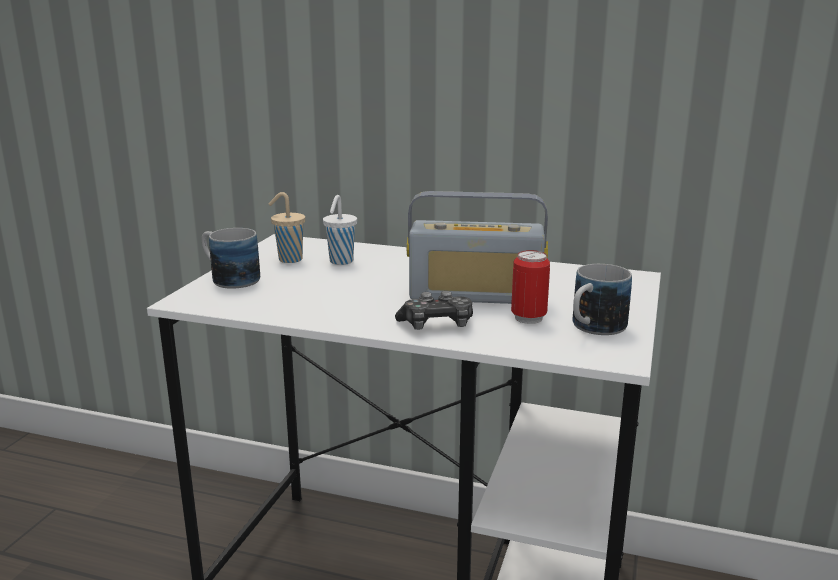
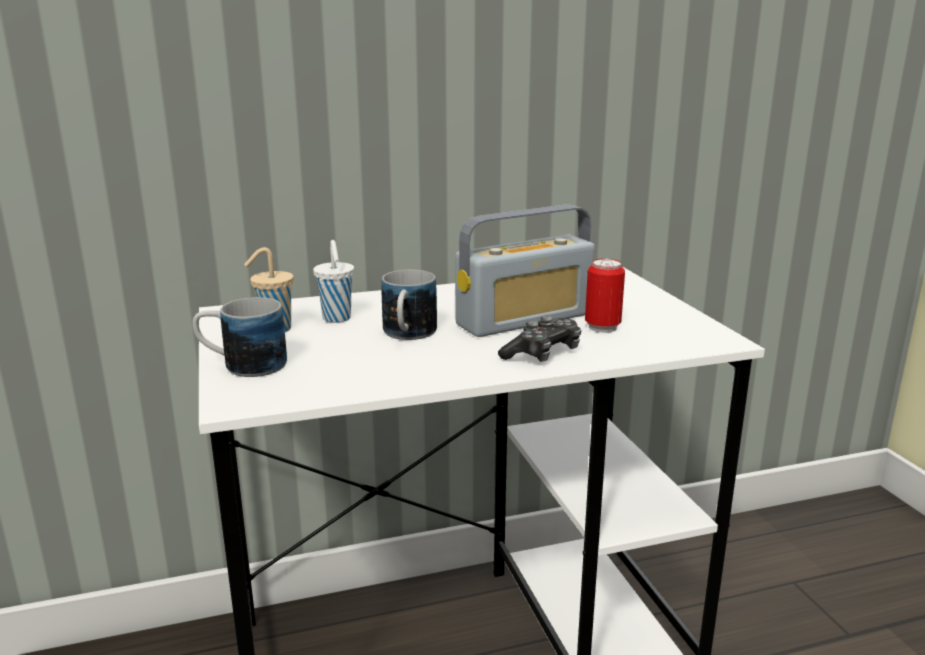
camera: 35 degrees left, 0 degrees up
(593, 329) = (663, 323): mug -> mug (407, 335)

